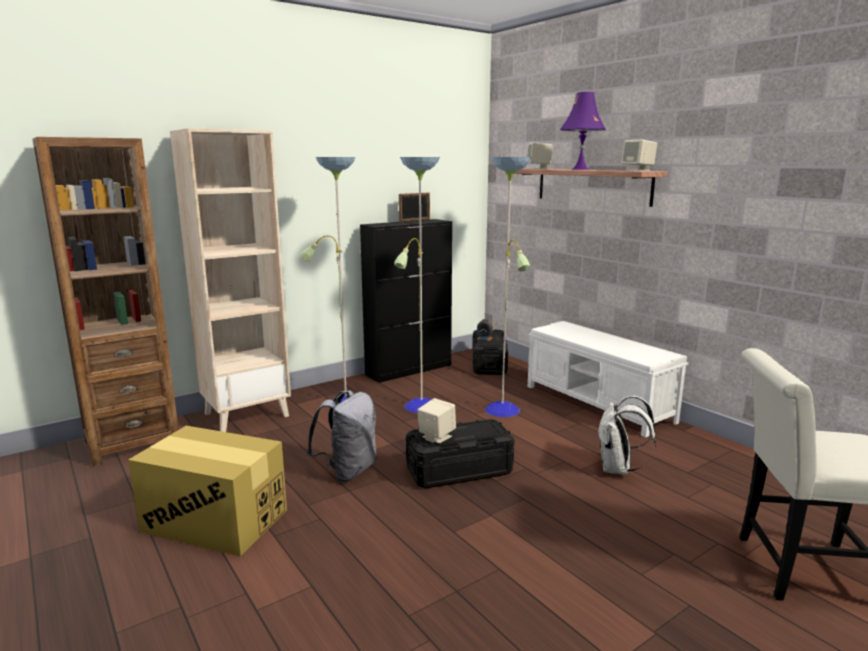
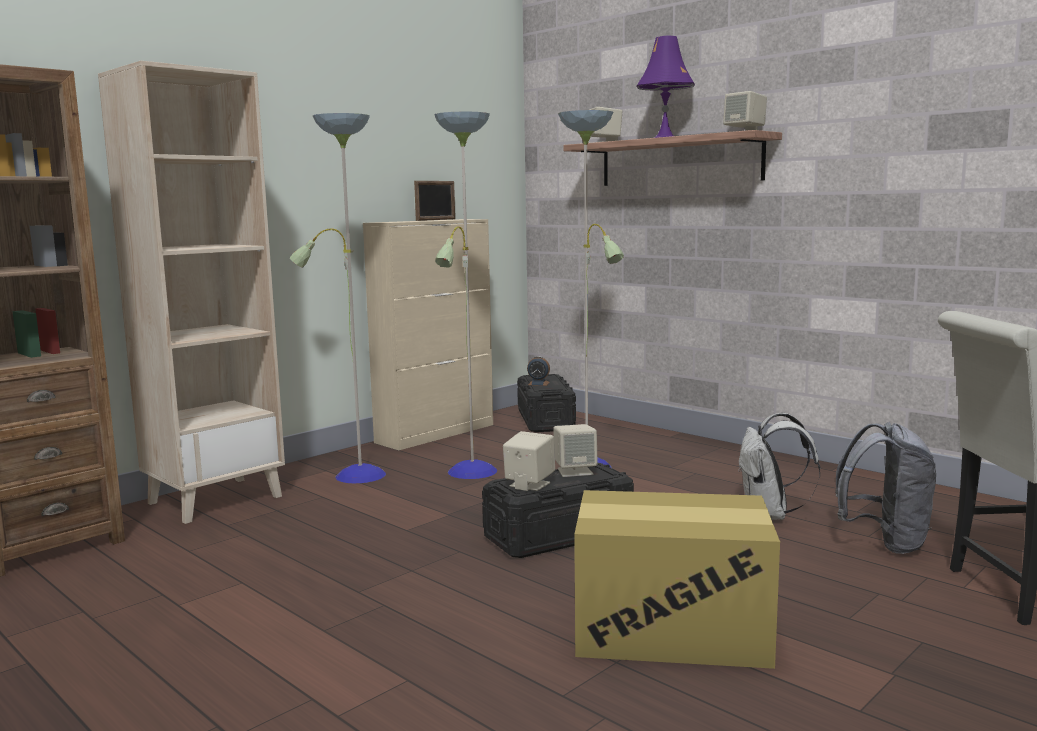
camera: 10 degrees left, 5 degrees down
(214, 520) = (223, 623): cardboard box -> cardboard box (670, 630)
(348, 471) = (400, 549): grey backpack -> grey backpack (885, 542)
(409, 369) = (436, 433): black cabinet -> beige cabinet
(474, 427) = (575, 471): none -> beige speaker
(598, 404) = (711, 452): white bench -> none

